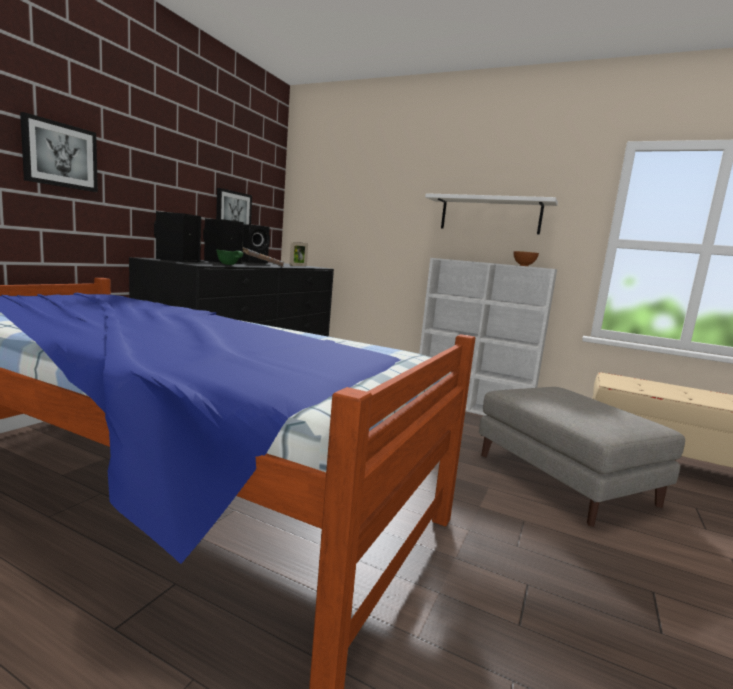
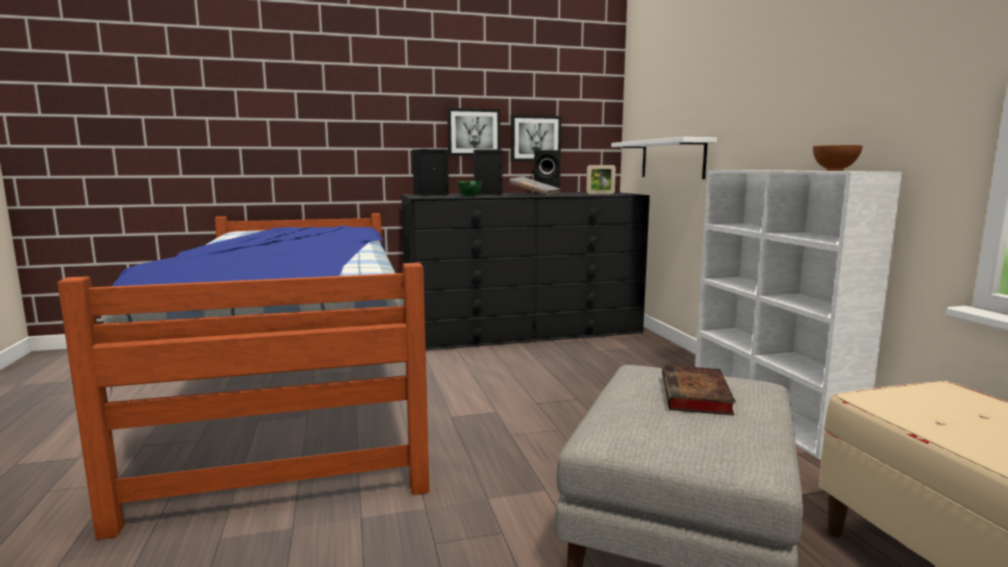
camera: 50 degrees right, 0 degrees up
(60, 155) = (342, 114): picture -> picture (473, 132)
(490, 215) = (813, 89): white shelf -> white shelf (672, 159)
(570, 400) = (696, 396): none -> book

